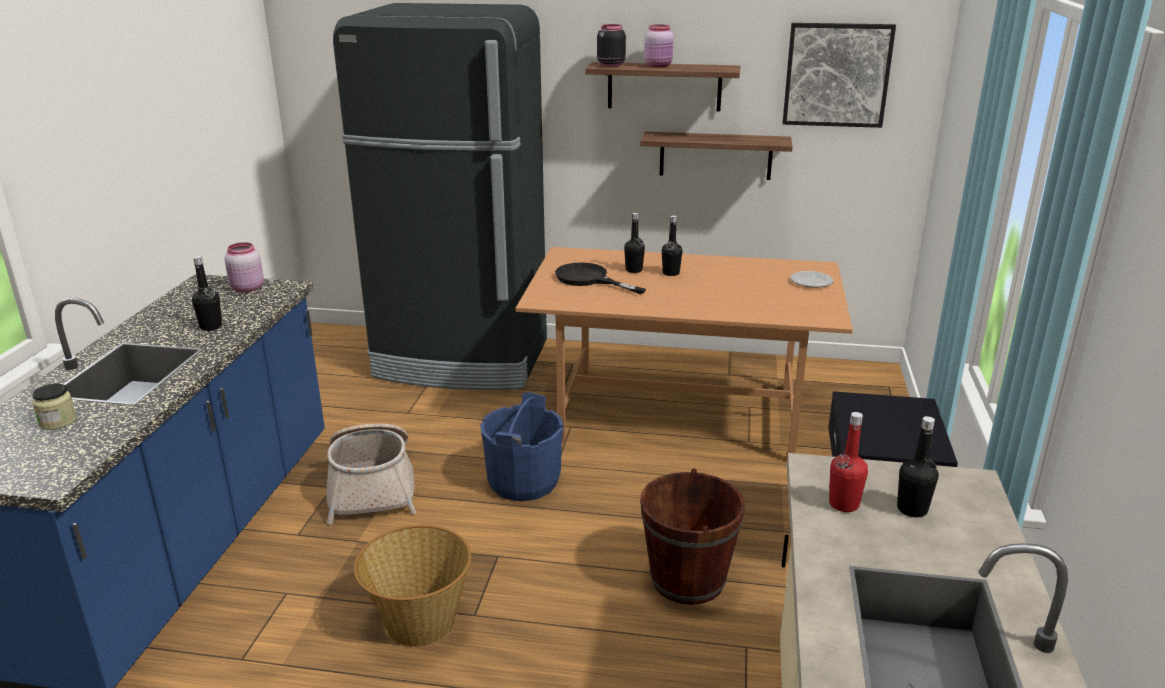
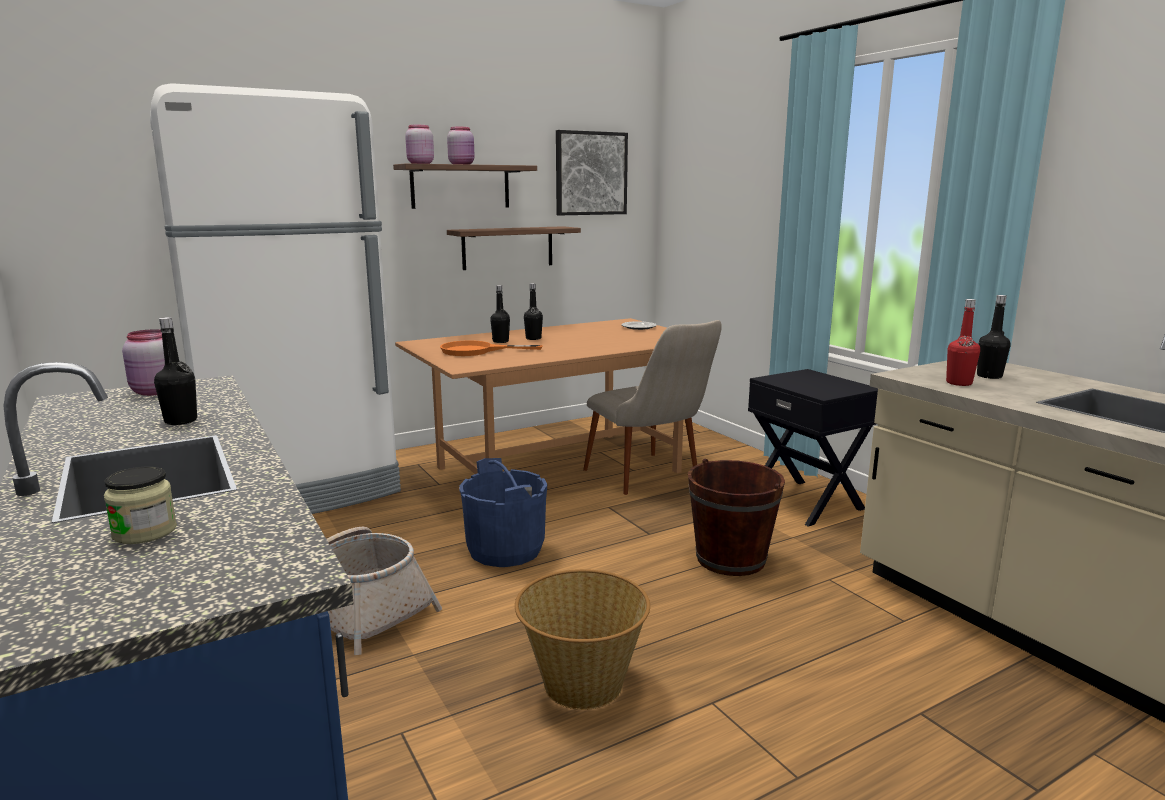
camera: 40 degrees left, 10 degrees down
(462, 360) = (302, 489): black fridge -> white fridge
(589, 279) = (477, 351): black frying pan -> orange frying pan
(610, 65) = (419, 163): black jar -> pink jar
(751, 459) = (651, 479): none -> beige chair

